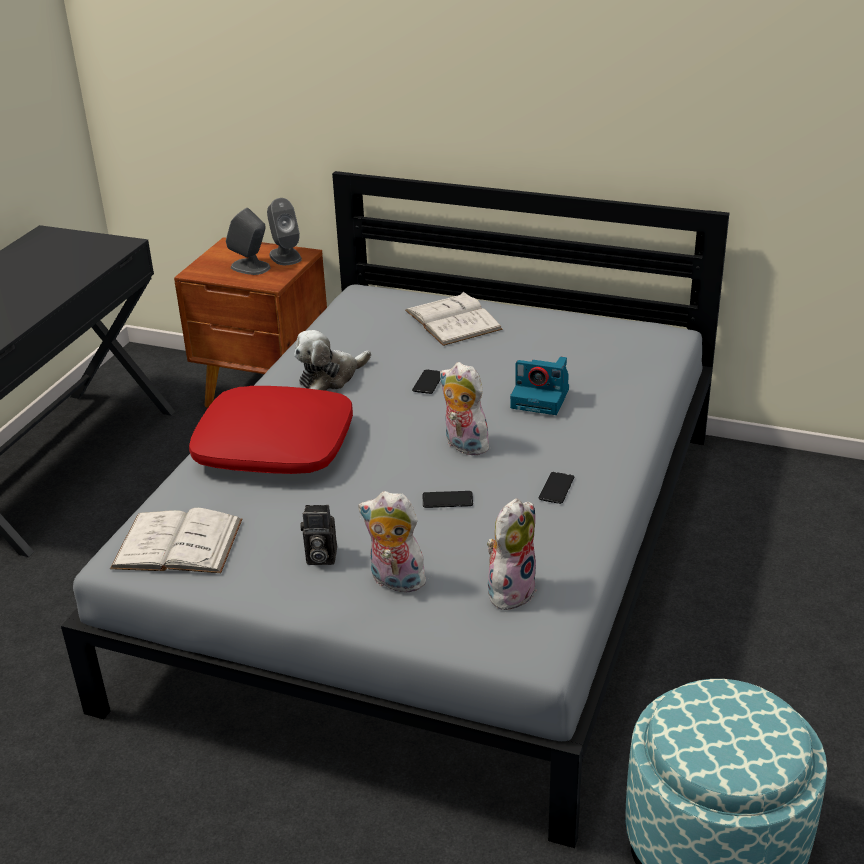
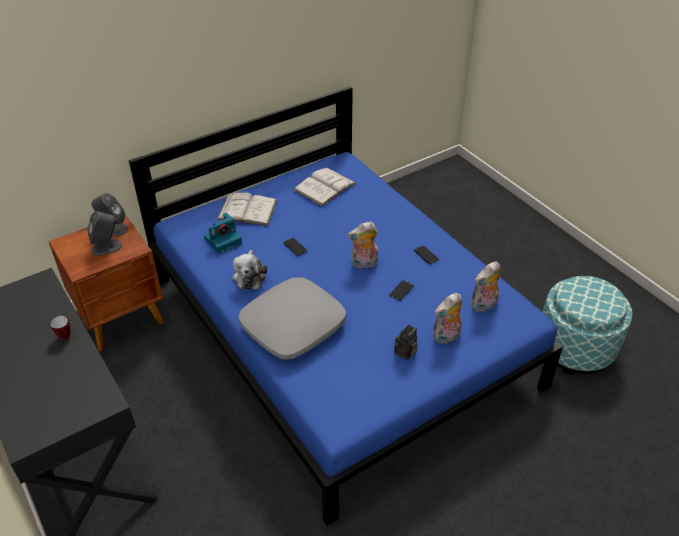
camera: 55 degrees left, 10 degrees up
(52, 290) = (65, 334): none -> mug
(177, 543) = (345, 399): white book -> white book (324, 186)
(275, 446) = (292, 325): red pillow -> grey pillow
(438, 558) = (340, 330): grey bed -> blue bed
(510, 590) = (484, 306): plush toy -> plush toy turned 105 degrees counterclockwise
(541, 398) = (354, 221): camera -> camera (223, 240)

